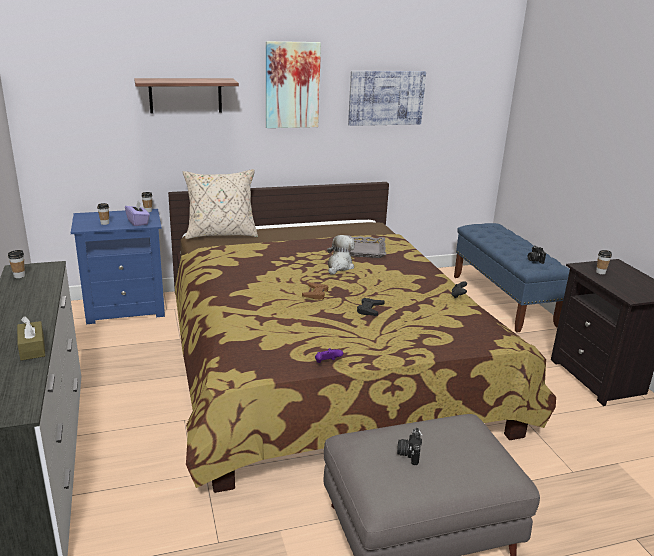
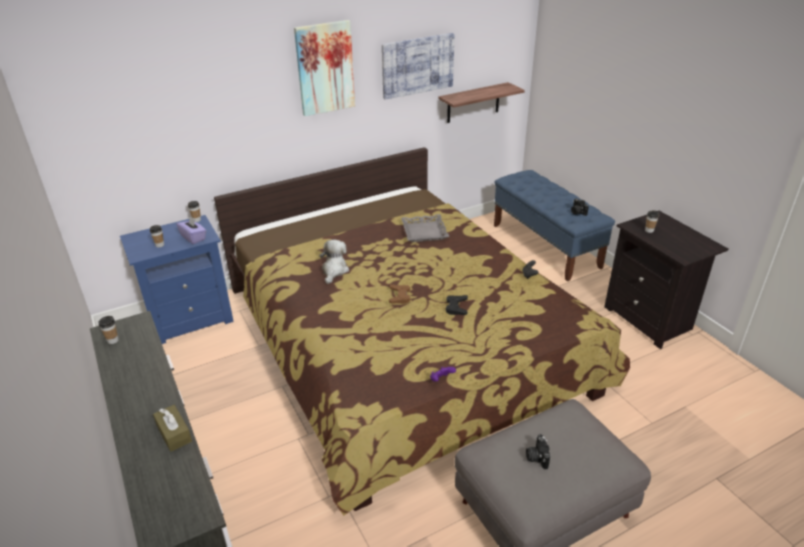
camera: 10 degrees left, 10 degrees up
(185, 95) = (218, 96): shelf -> shelf (473, 103)
(221, 234) = (276, 231): beige pillow -> none
(339, 266) = (408, 257): plush toy -> plush toy (334, 270)

